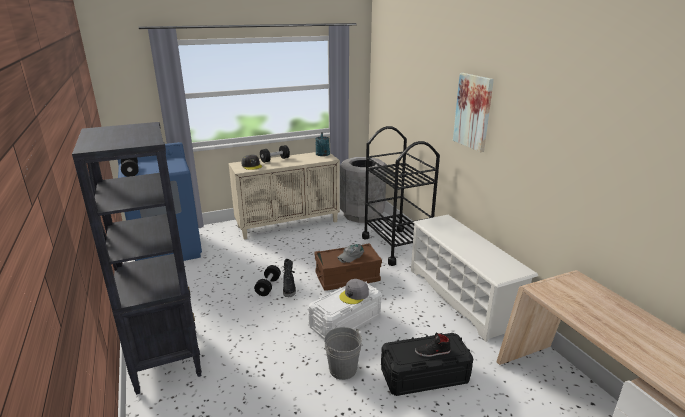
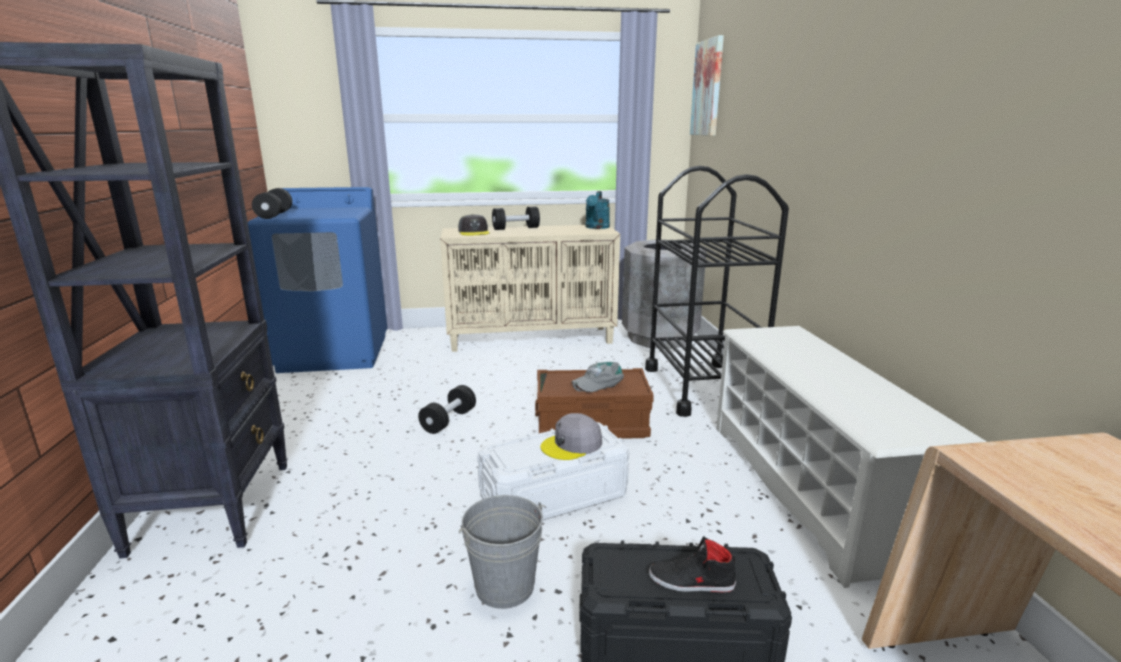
camera: 15 degrees right, 5 degrees down
(289, 288) = (482, 428): black boot -> none
(473, 111) = (858, 103): picture -> picture (708, 88)

